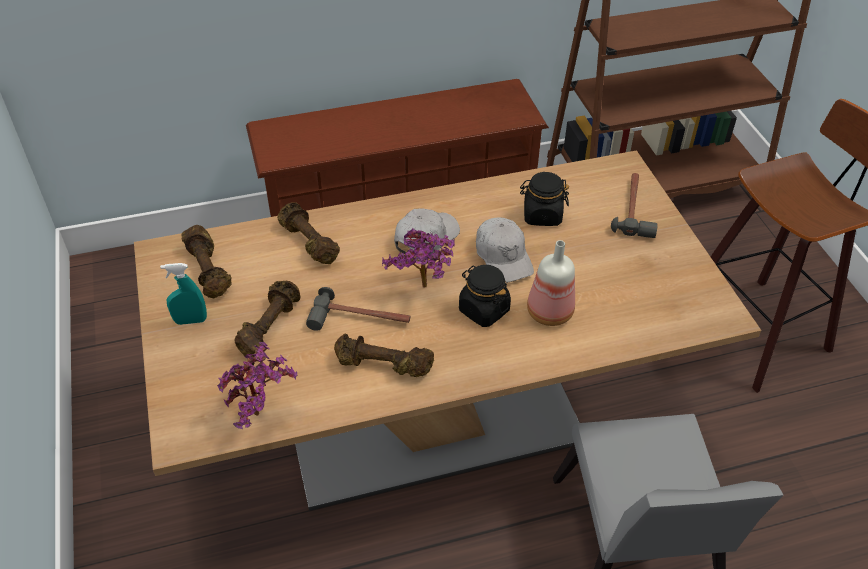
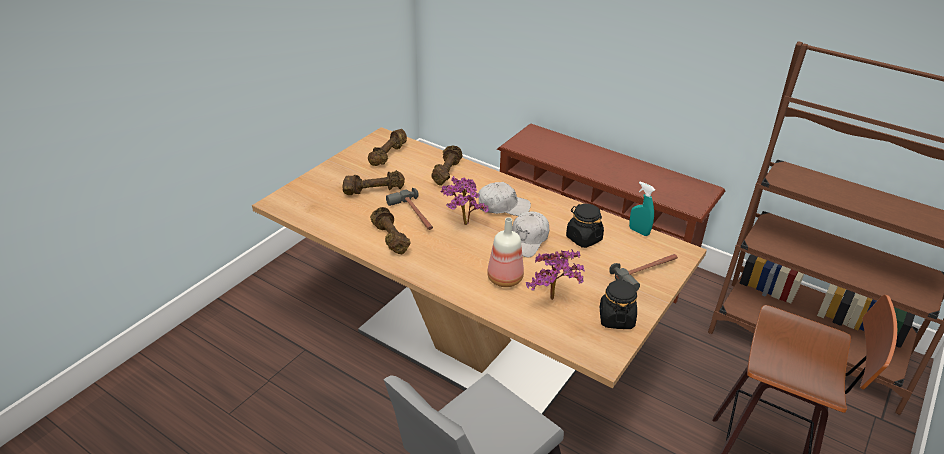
camera: 50 degrees right, 10 degrees down
(190, 320) = (350, 167): turquoise spray bottle -> turquoise spray bottle (639, 231)
(262, 415) = (315, 218): potted plant -> potted plant (554, 301)
(483, 310) = (474, 253): black jar -> black jar (616, 318)

